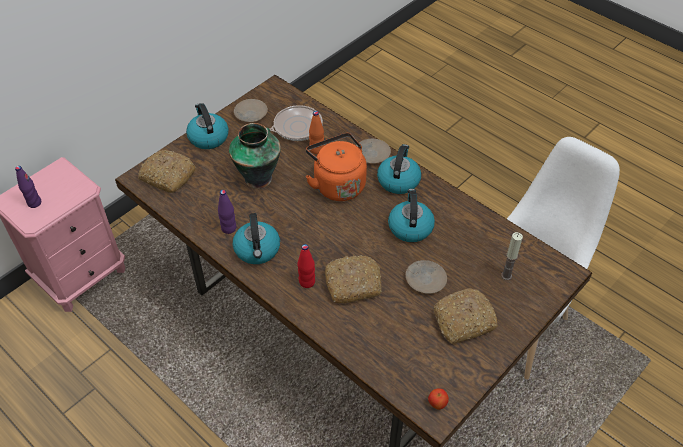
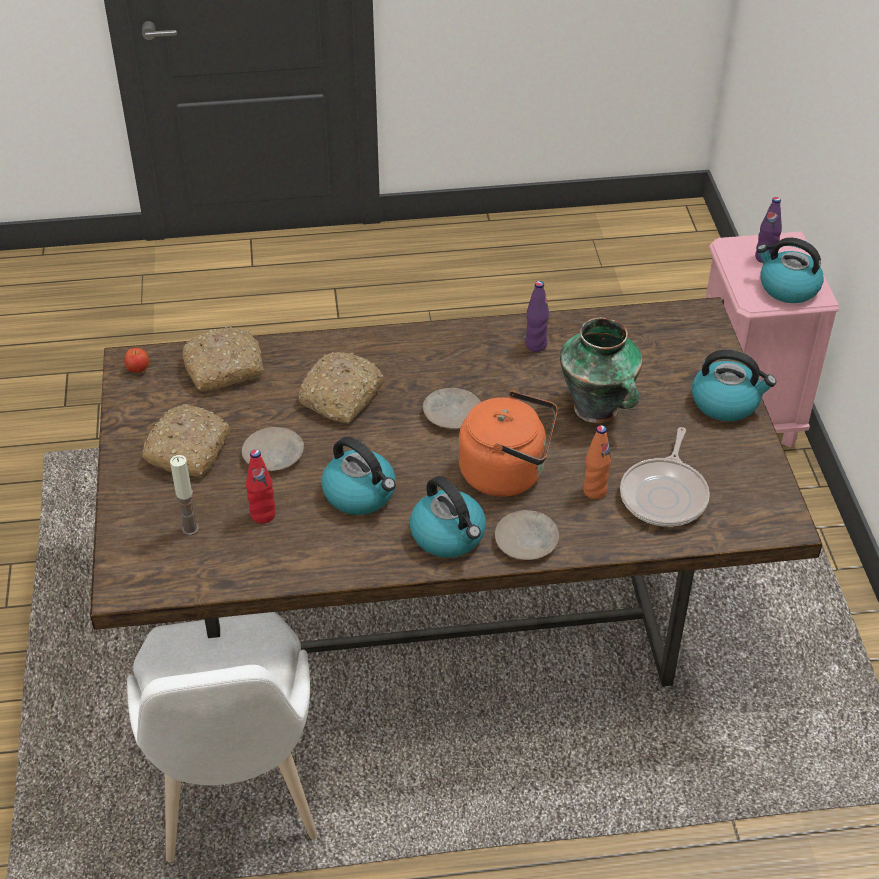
camera: 130 degrees right, 5 degrees down
(167, 176) = (680, 336): bread -> bread (225, 367)
(251, 114) = (739, 466): beige plate -> beige plate (452, 414)
(257, 250) = (476, 351): kettle -> kettle (787, 287)
(307, 282) = (387, 363): red bottle -> red bottle (263, 515)

